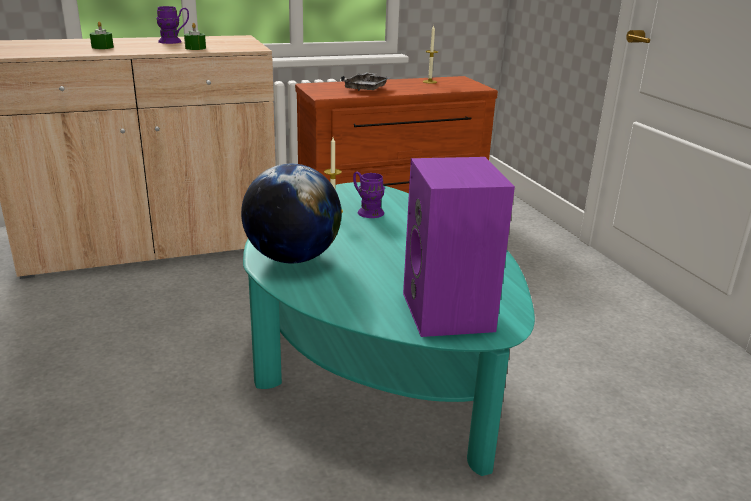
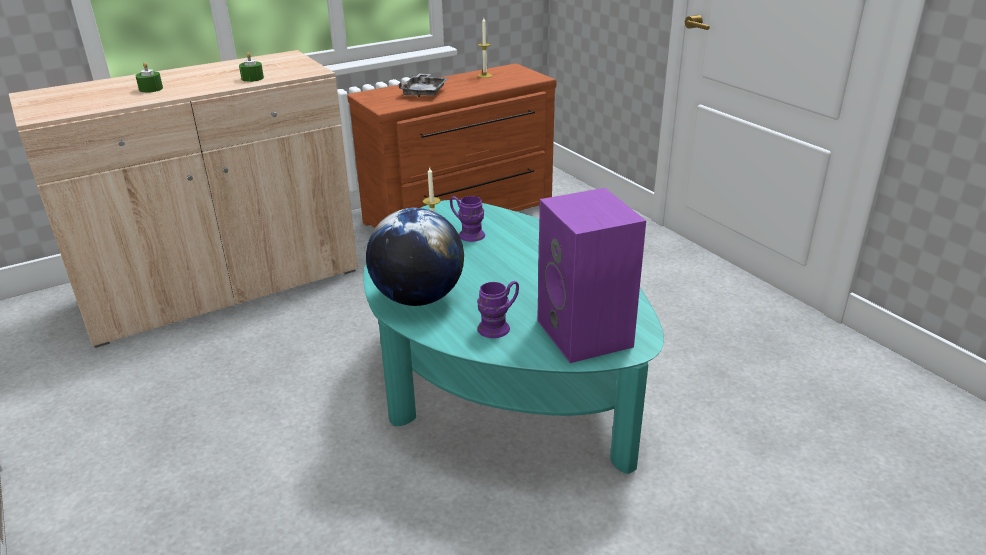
camera: 10 degrees left, 5 degrees up
(174, 41) = (223, 70): purple mug -> purple mug (499, 326)

